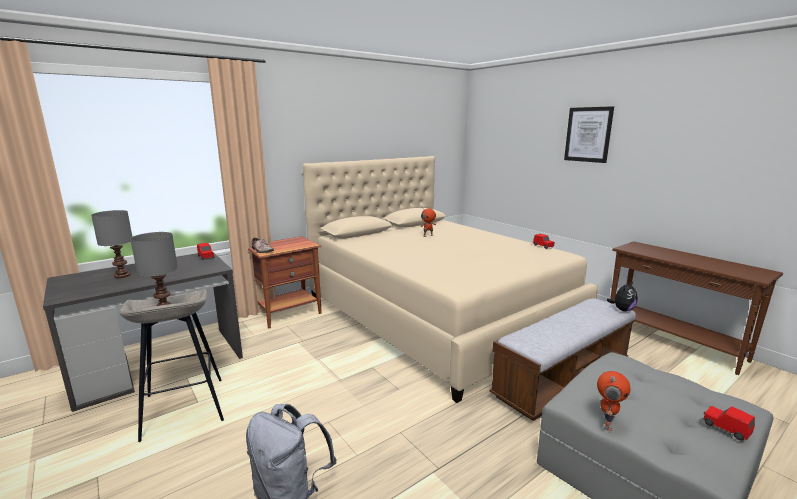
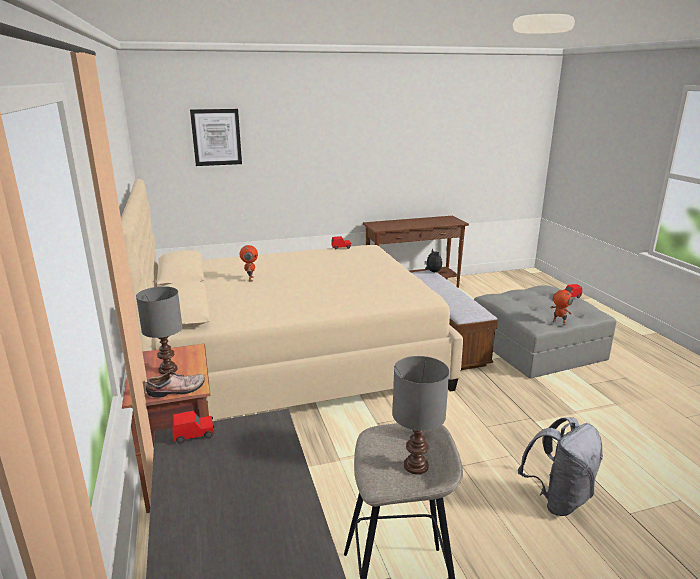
camera: 70 degrees left, 5 degrees up
(122, 276) = (234, 529): grey table lamp -> grey table lamp (169, 369)
(588, 134) = (306, 132): picture -> picture (216, 137)

